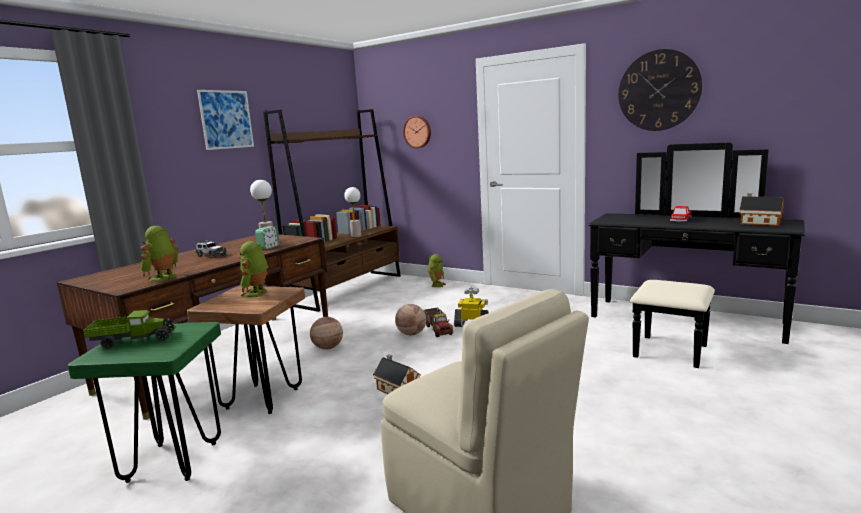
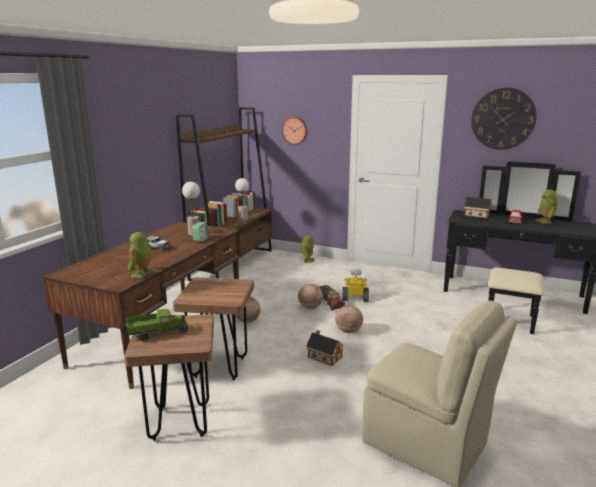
camera: 10 degrees left, 5 degrees up
(173, 461) = (180, 422): green stool -> brown stool
(226, 119) = (149, 123): picture -> none
(257, 293) = (219, 286): toy robot -> toy robot (545, 221)
(444, 360) = (348, 331): none -> basketball
(758, 222) = (571, 226): toy house -> toy house (475, 215)

